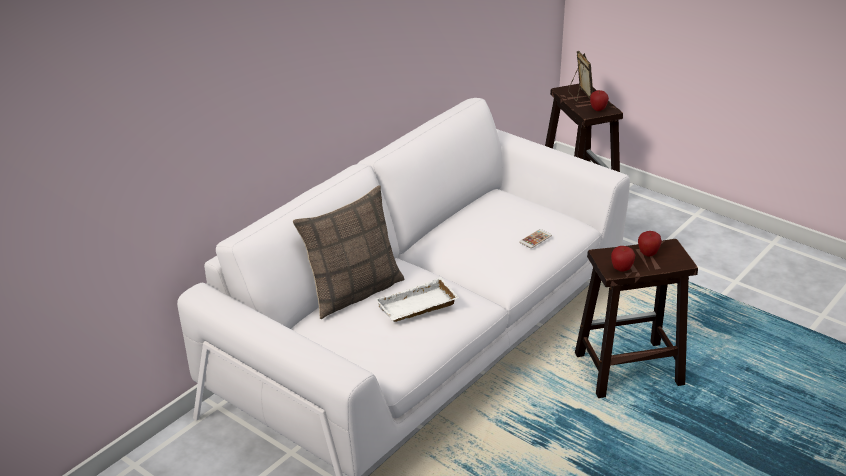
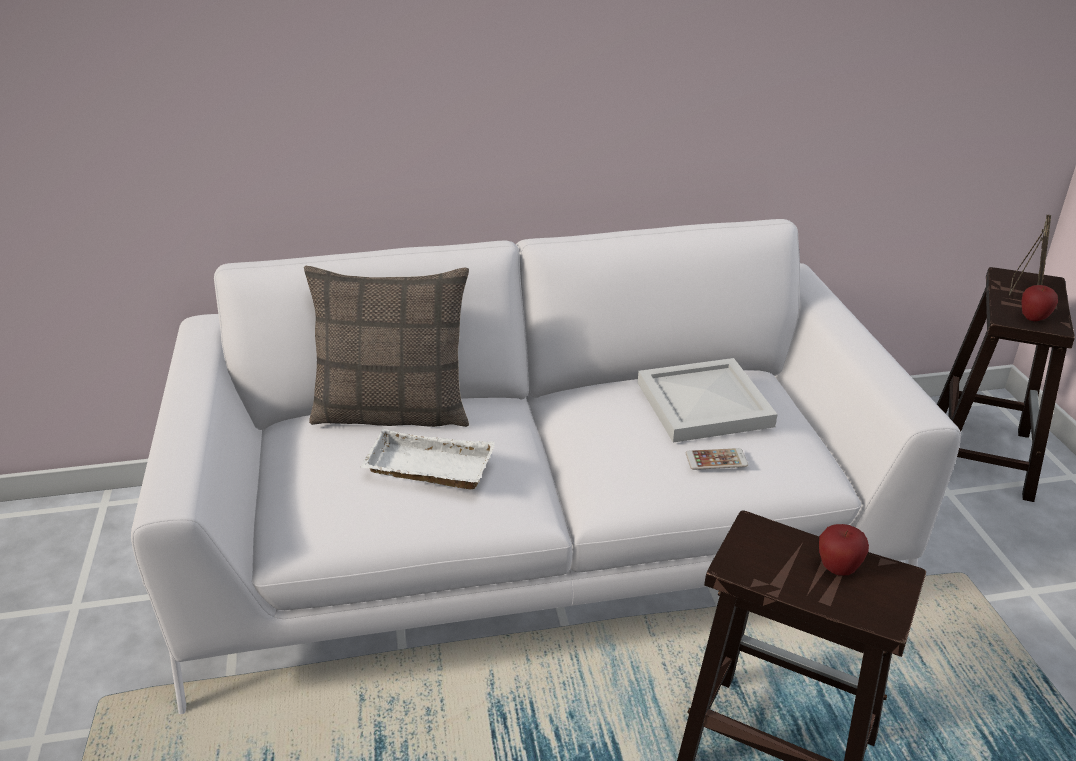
camera: 40 degrees right, 0 degrees up
(498, 216) = (701, 403): none -> white tray
(621, 269) = (754, 569): apple -> none

